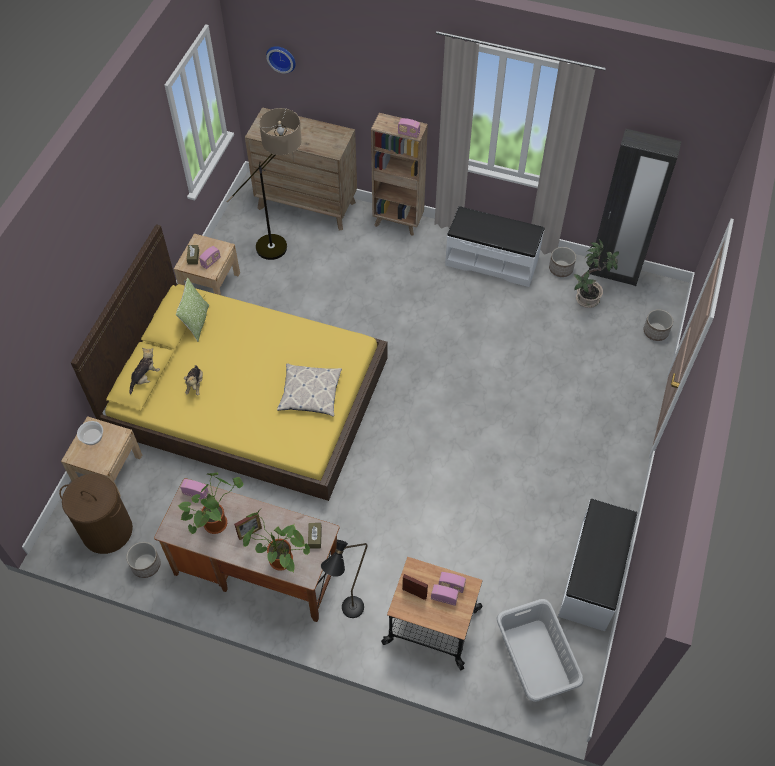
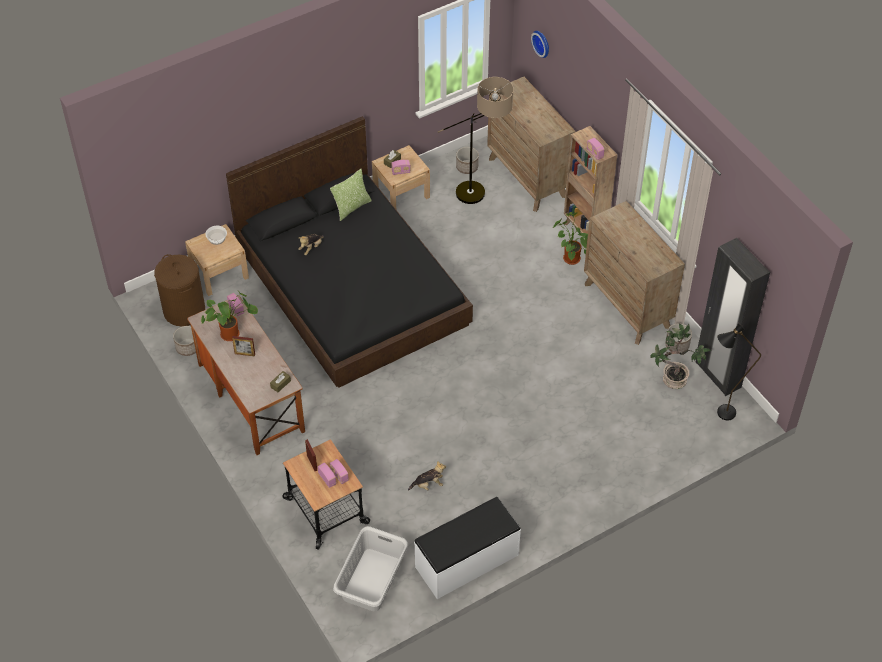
camera: 40 degrees right, 5 degrees down
(145, 378) = (280, 221): plush toy -> plush toy (428, 484)
(247, 396) = (352, 285): yellow bed -> black bed
(278, 560) = (245, 381): potted plant -> potted plant (569, 258)
(310, 393) = (380, 302): pillow -> none
(348, 614) = (280, 465): black floor lamp -> black floor lamp (720, 415)
(492, 261) = (627, 305): white bench -> brown dresser
(655, 332) = (702, 438): planter -> planter (467, 167)

